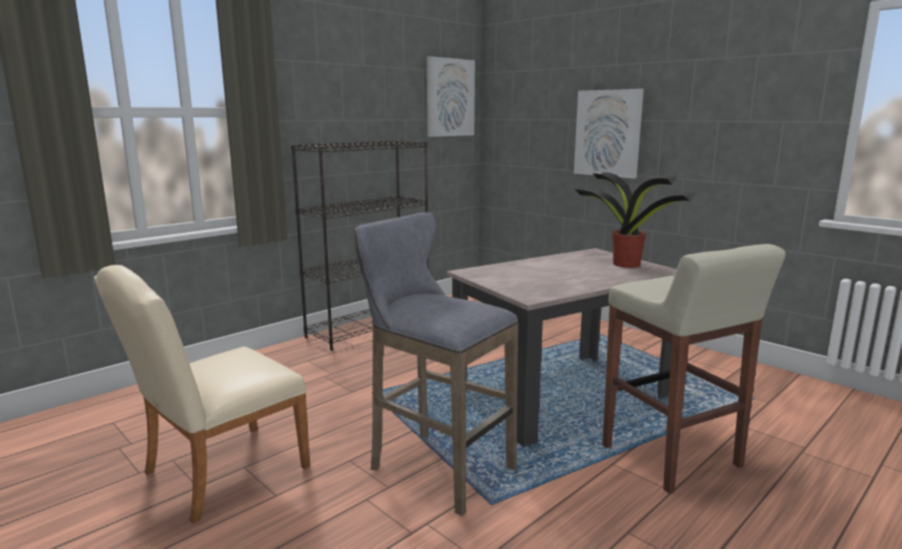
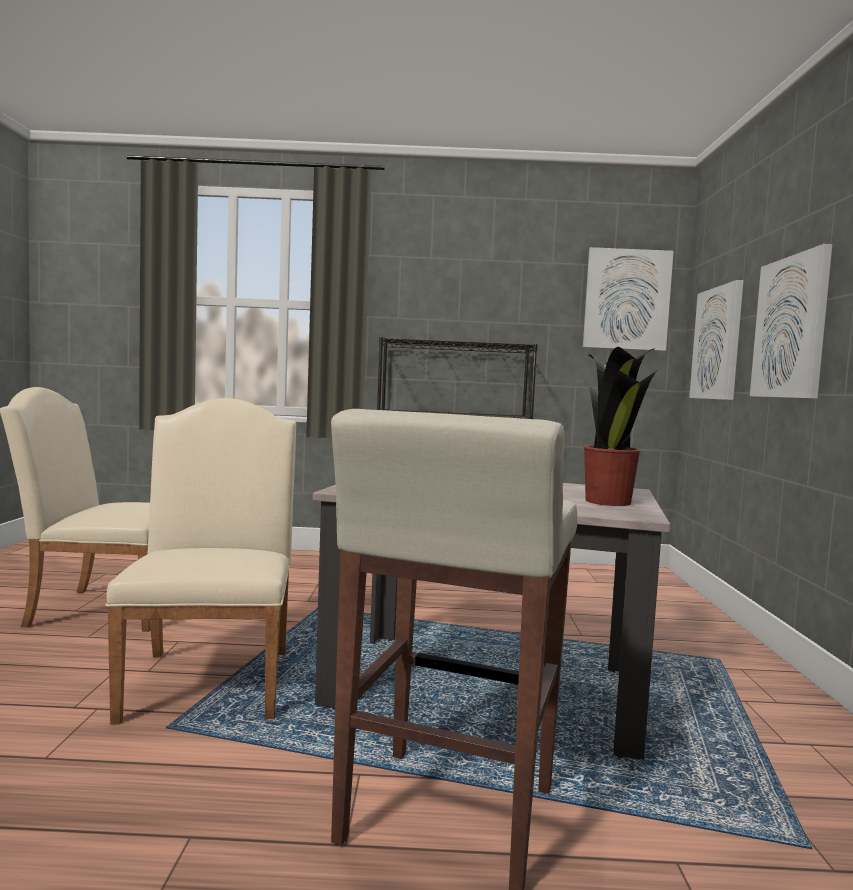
camera: 45 degrees right, 10 degrees down
(435, 467) = (212, 677): grey stool -> beige chair
(526, 134) = (717, 343): none -> picture

